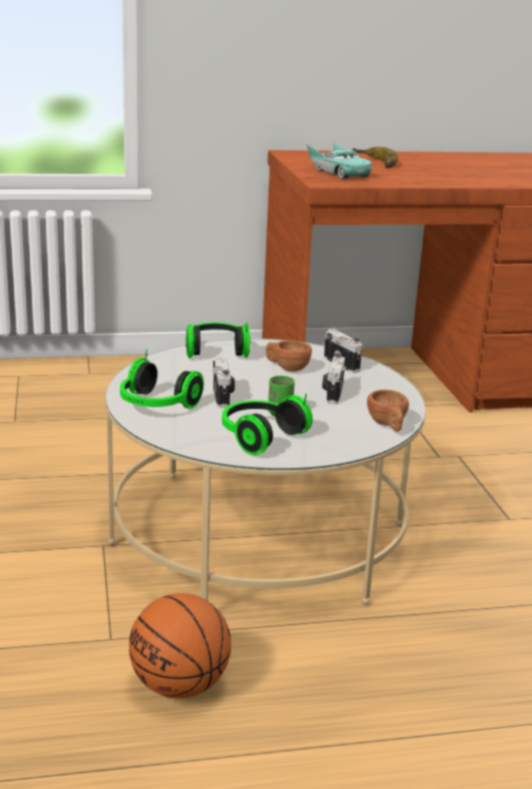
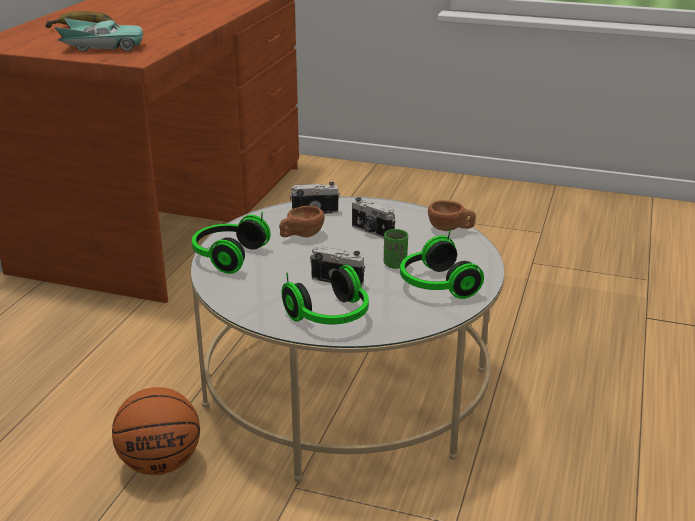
camera: 60 degrees left, 5 degrees up
(180, 685) = (541, 501): basketball -> basketball (160, 463)

